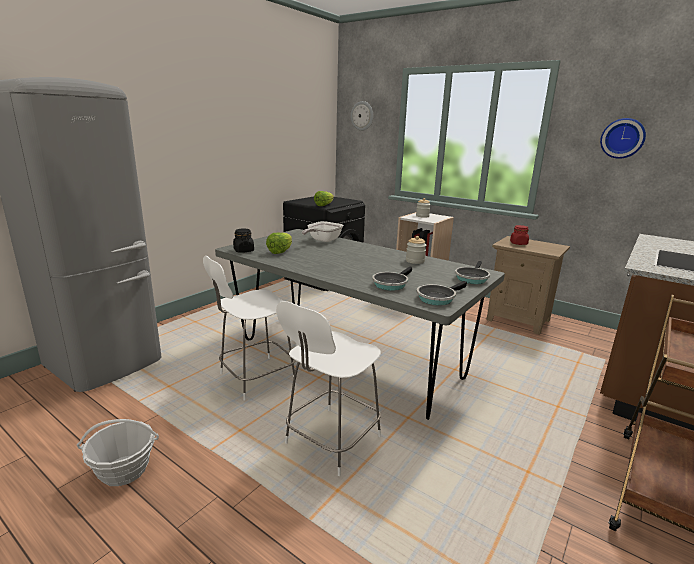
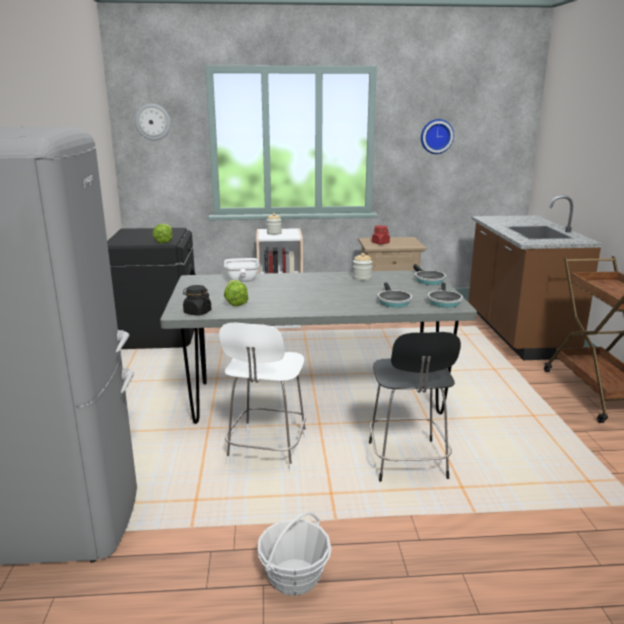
camera: 40 degrees left, 0 degrees up
(331, 442) = (407, 462): white stool -> black stool

